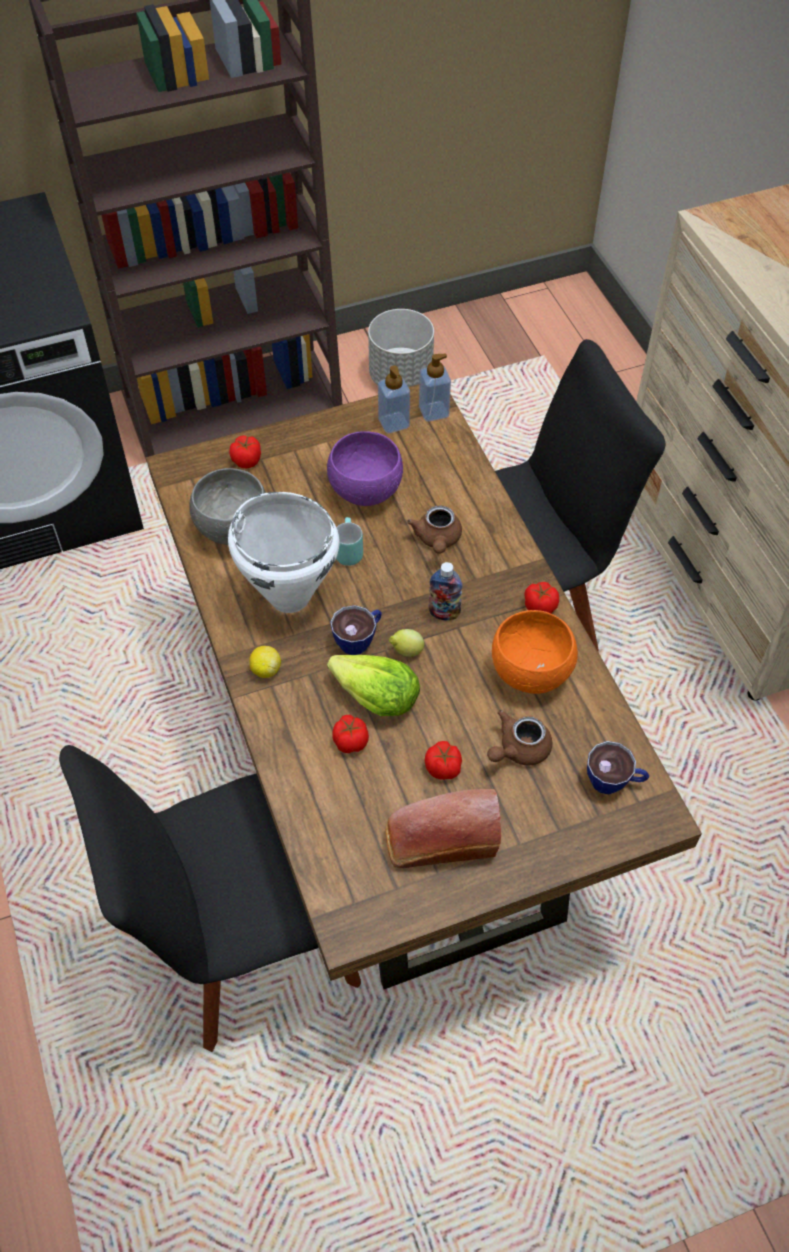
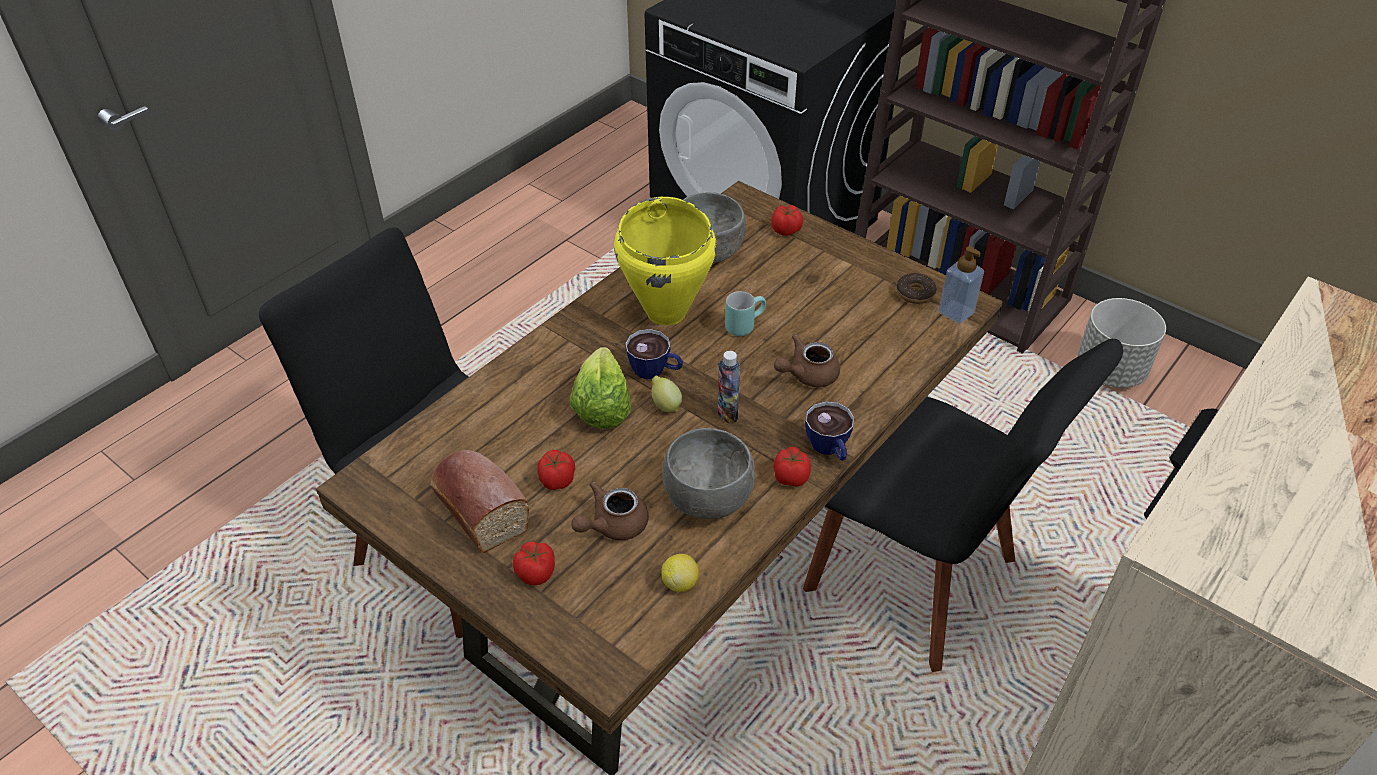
camera: 60 degrees right, 10 degrees down
(266, 670) = (582, 330): lemon -> lemon (680, 583)
(289, 596) = (667, 312): white cooking pot -> yellow cooking pot
(350, 741) = (546, 409): tomato -> tomato (536, 572)
(366, 492) = (819, 309): purple bowl -> none
(393, 423) = (915, 293): soap dispenser -> donut
(518, 749) = (612, 525): brown teapot -> brown teapot turned 60 degrees counterclockwise
(531, 671) = (709, 500): orange bowl -> grey bowl
(614, 782) = (624, 615): cup -> cup (829, 449)

